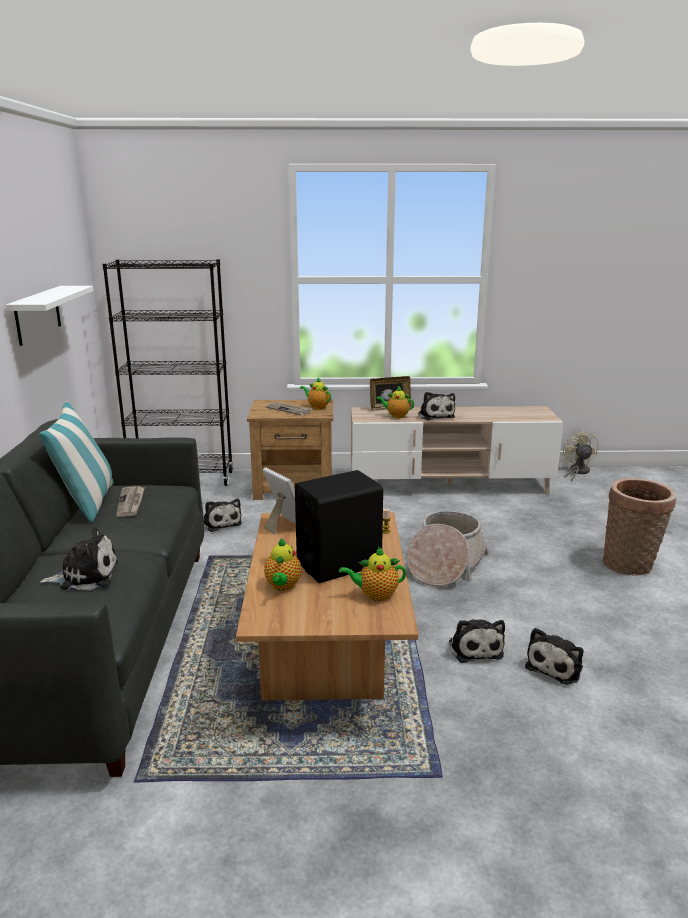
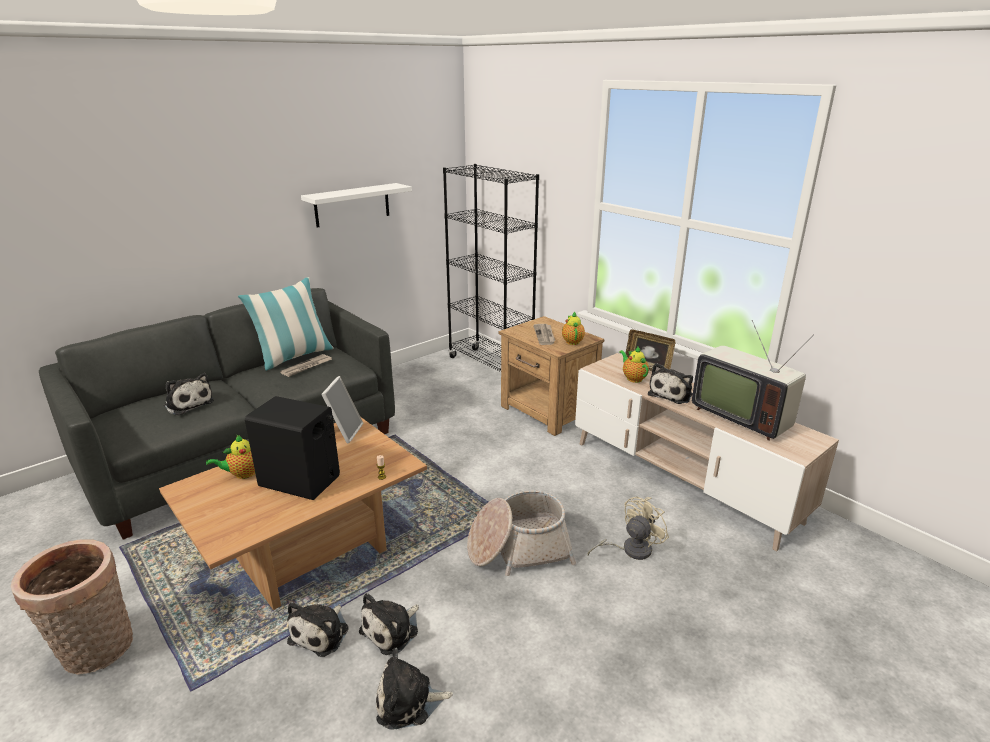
camera: 50 degrees right, 5 degrees up
(221, 523) = (447, 414): plush toy -> plush toy (321, 633)
(375, 595) = (260, 518): teapot -> none
(491, 412) = (741, 416): none -> television
(577, 472) = (879, 548): beige fan -> beige fan (630, 550)
(630, 565) = (694, 688): basket -> basket (95, 652)

